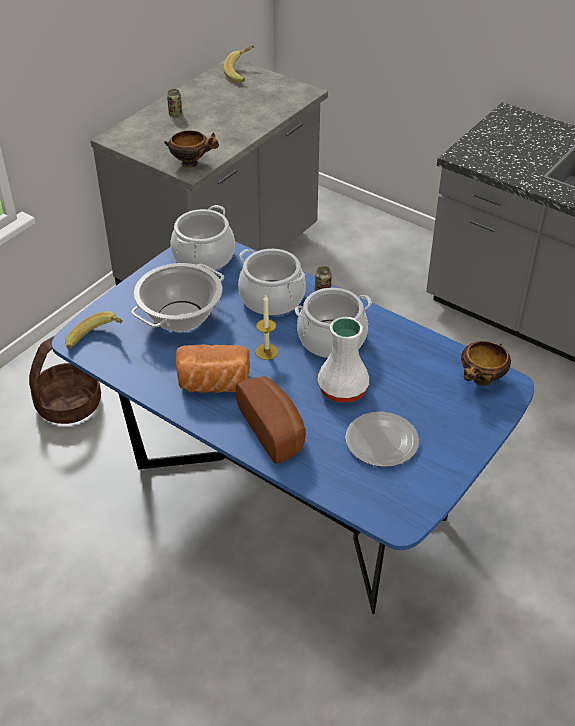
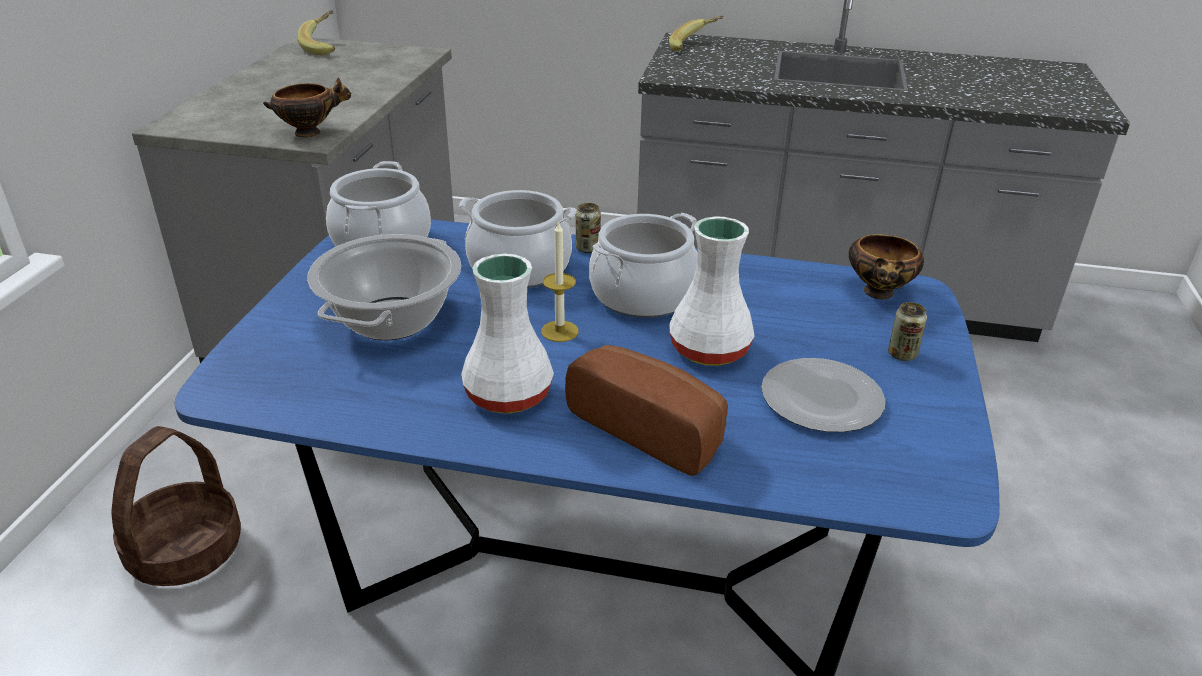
camera: 25 degrees left, 10 degrees down
(97, 341) = (263, 383): banana -> banana (695, 47)
(175, 115) = (254, 92): can -> can (902, 354)
(212, 385) = (506, 395): bread -> white vase

